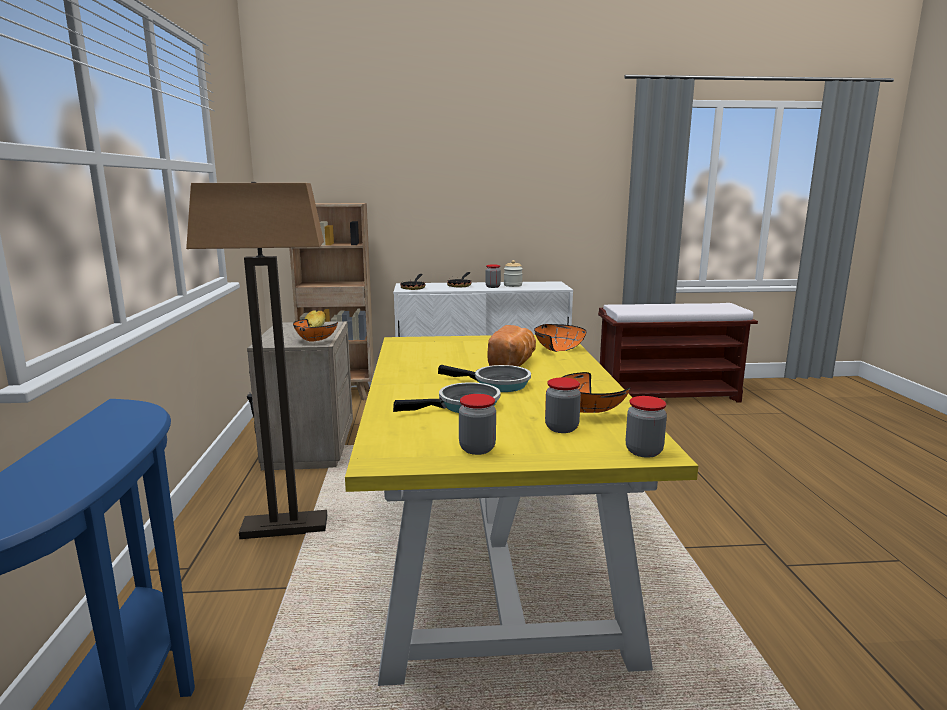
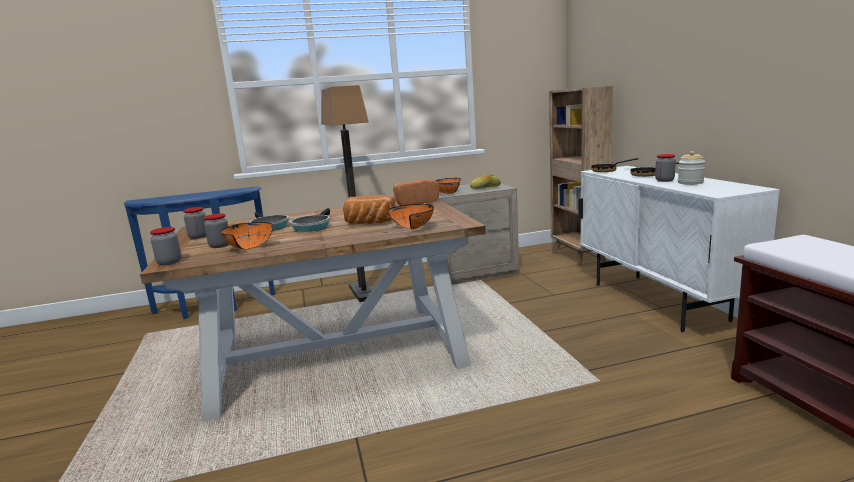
camera: 80 degrees right, 0 degrees up
(419, 344) = (415, 203): none -> bread
(495, 557) = (335, 354): yellow dining table -> brown dining table

